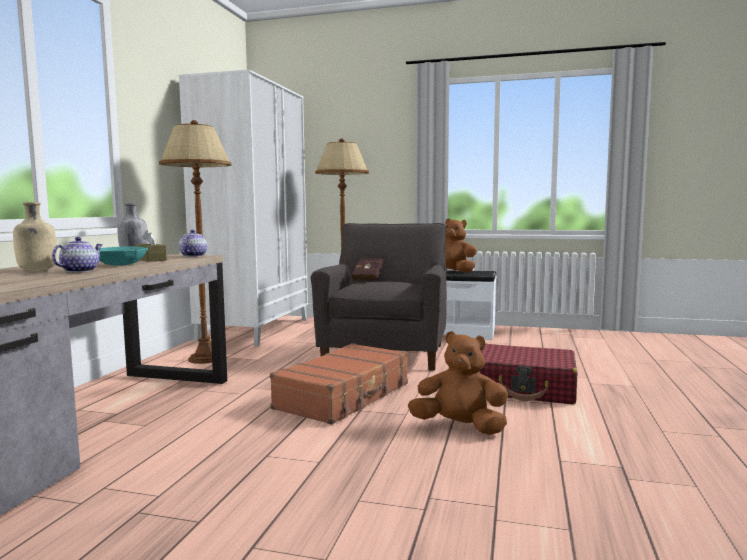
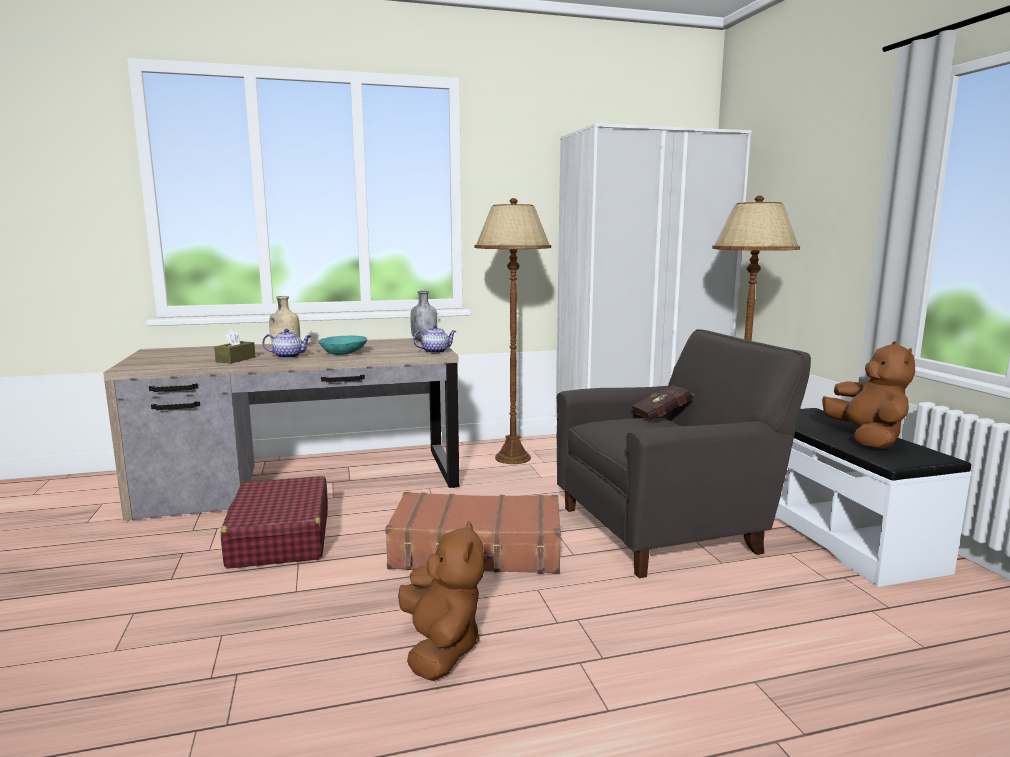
camera: 60 degrees right, 5 degrees up
(151, 259) = (388, 351): brown tissue box -> brown tissue box (235, 359)
(525, 388) = (652, 671): red suitcase -> red suitcase (280, 538)

